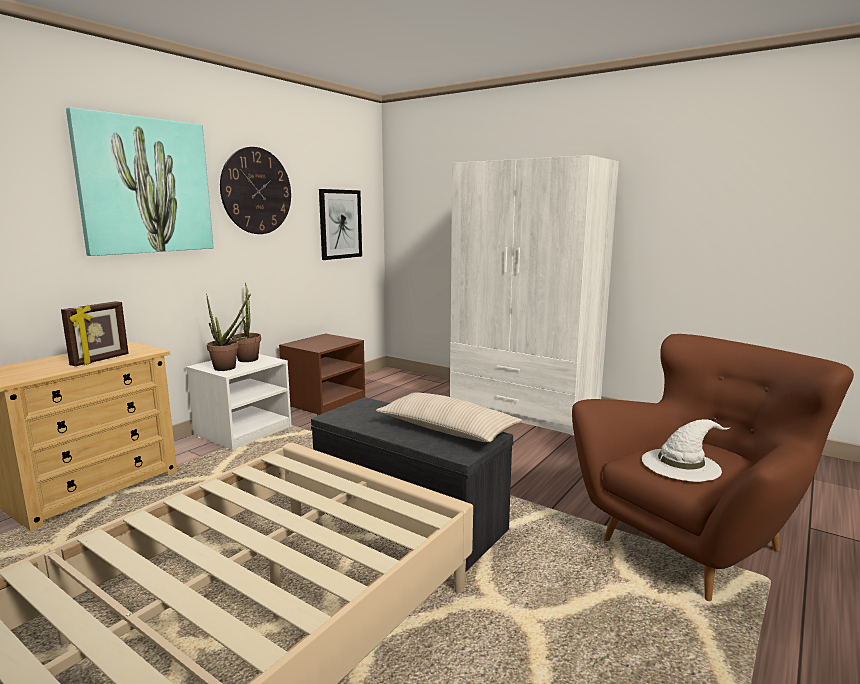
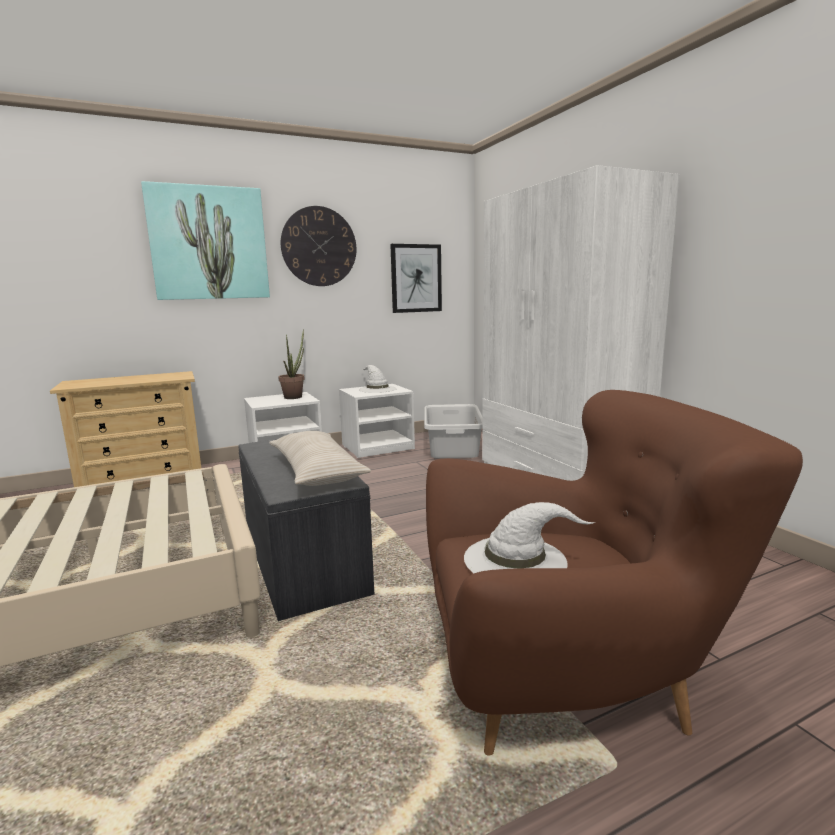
camera: 30 degrees right, 0 degrees up
(100, 360) = (140, 380): picture frame -> none
(229, 368) = (266, 402): potted plant -> none
(322, 341) = (377, 389): none -> white hat
(324, 401) = (378, 447): brown nightstand -> white nightstand
(398, 391) = (453, 447): none -> grey laundry basket

